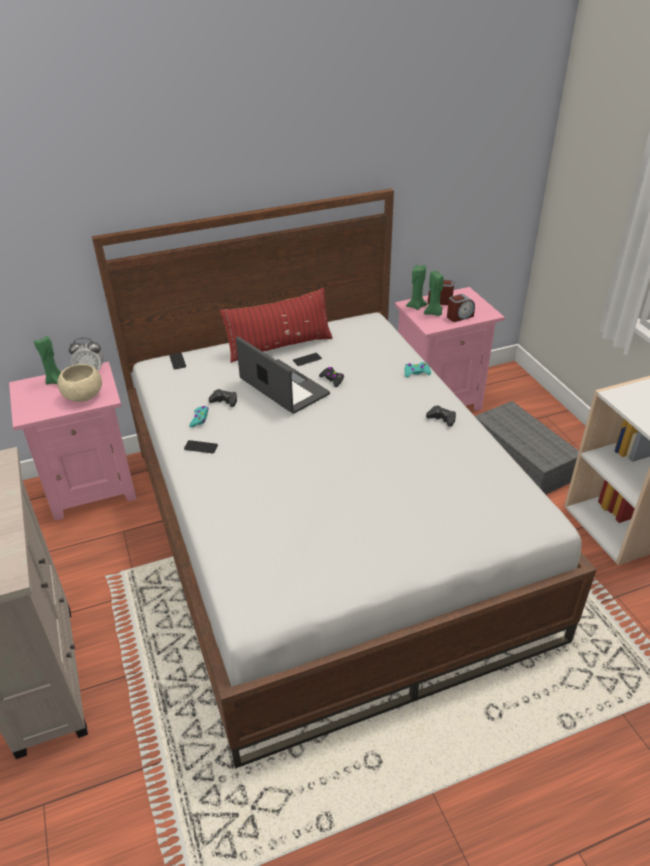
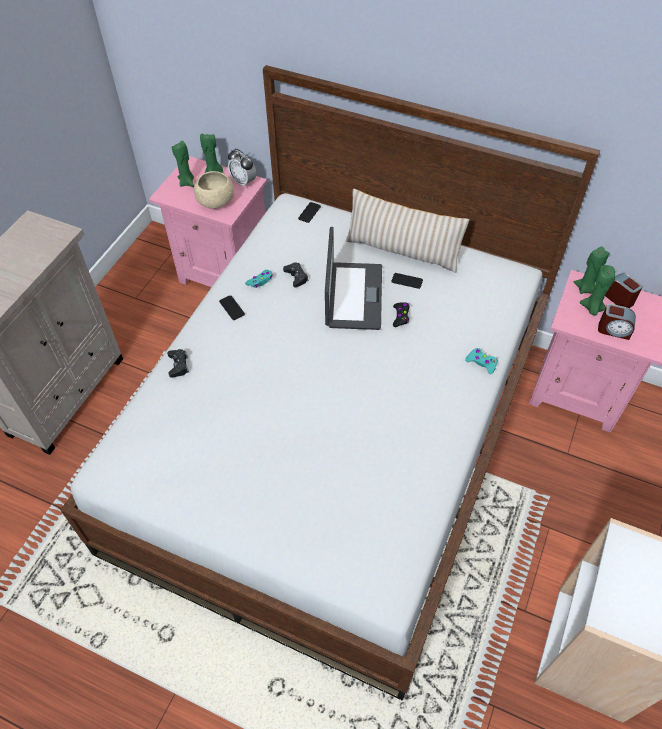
camera: 45 degrees right, 15 degrees up
(36, 398) = (187, 182): none -> green candle
(279, 346) = (402, 250): red pillow -> beige pillow
(442, 419) = (438, 427): black game controller -> black game controller (178, 365)
(523, 460) = (581, 515): grey storage box -> none

